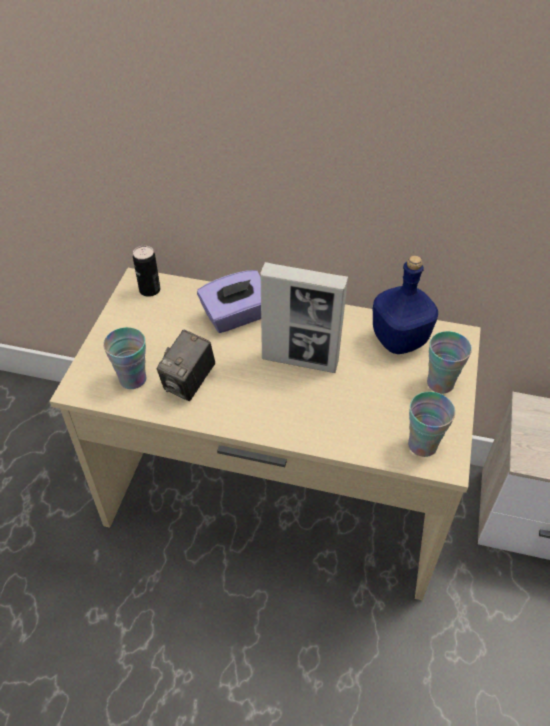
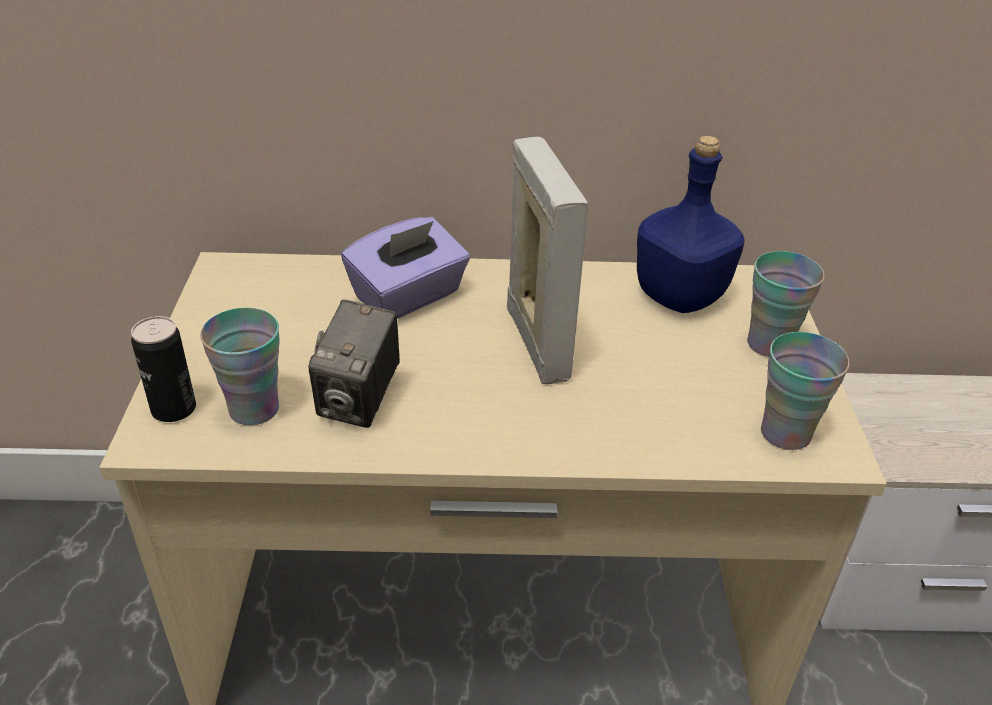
camera: 15 degrees left, 10 degrees down
(150, 290) = (248, 278): can -> can (174, 409)
(300, 360) = (537, 343): picture frame -> picture frame turned 105 degrees counterclockwise

